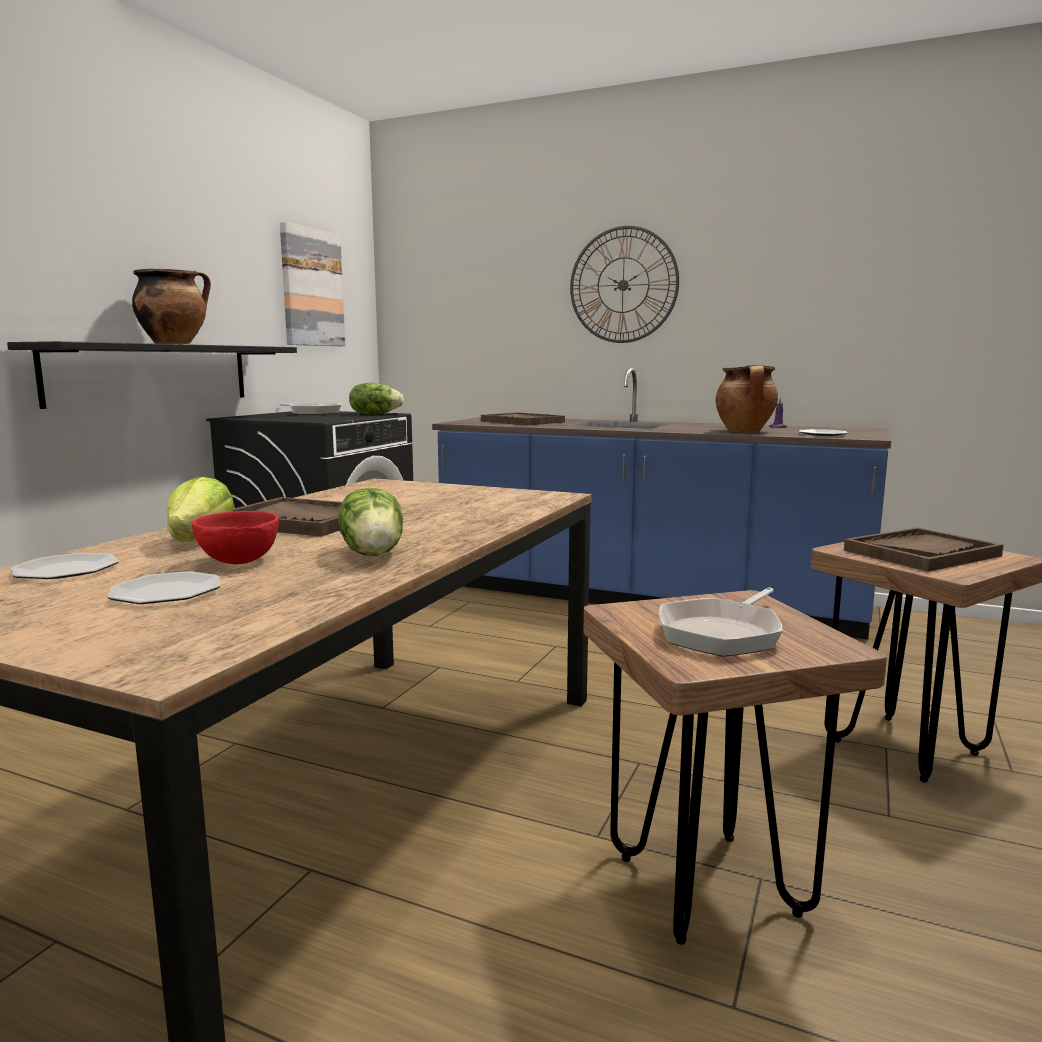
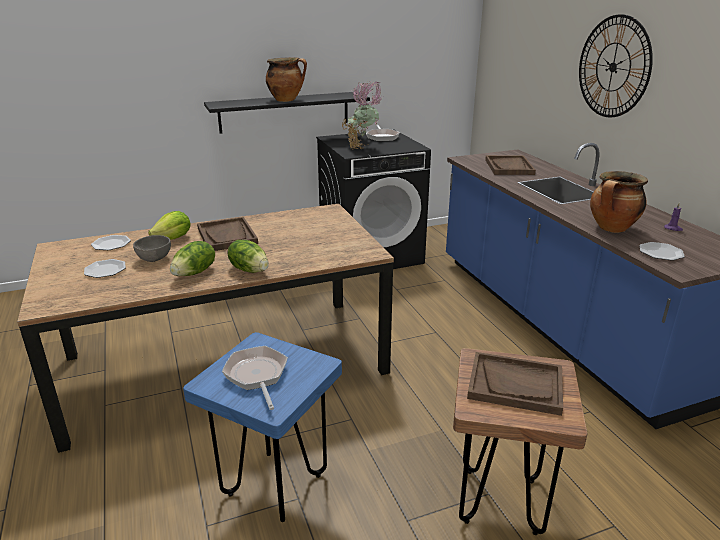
camera: 45 degrees right, 15 degrees up
(237, 561) = (154, 259): red bowl -> grey bowl
(311, 288) = (412, 46): picture -> none
(318, 418) = (362, 148): none -> potted plant
(375, 414) = (406, 147): lettuce -> lettuce (249, 269)
(706, 886) = (274, 485): brown stool -> blue stool
(723, 633) = (257, 376): frying pan -> frying pan turned 75 degrees clockwise

